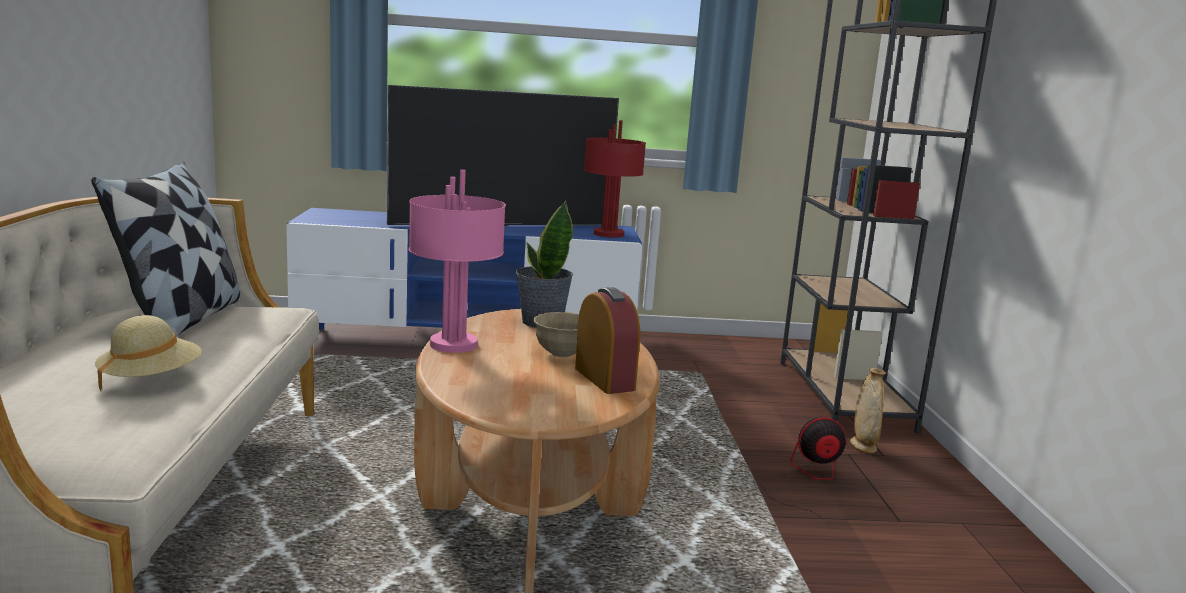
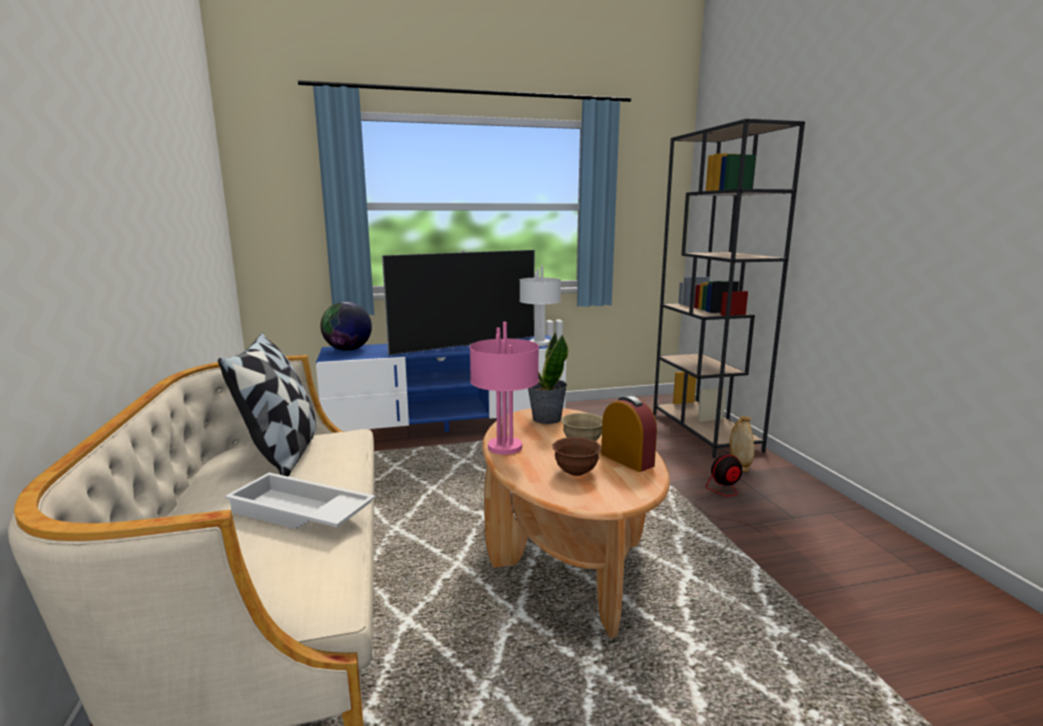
camera: 10 degrees left, 0 degrees up
(150, 379) = (299, 513): beige hat -> white tray
(341, 214) = (348, 350): none -> globe
(520, 382) = (576, 472): none -> brown bowl
(609, 234) = (540, 343): red table lamp -> white table lamp

